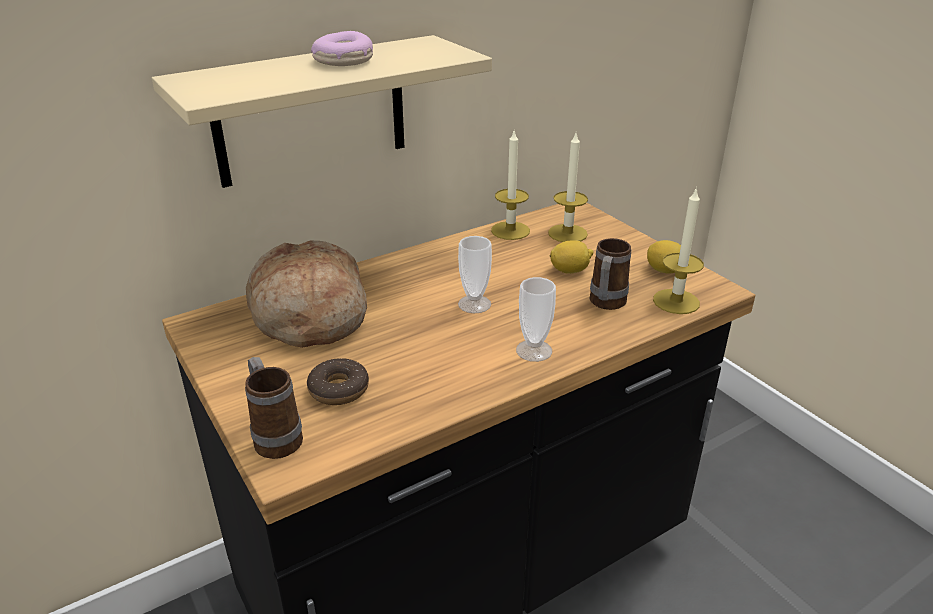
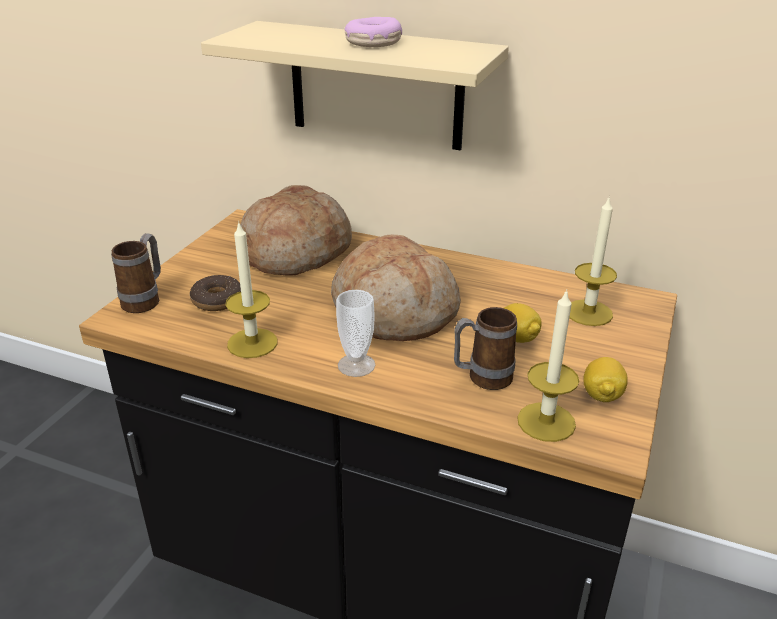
camera: 55 degrees right, 0 degrees up
(474, 304) = (394, 311): cup -> bread
(510, 230) = (545, 282): candle -> candle (252, 343)

